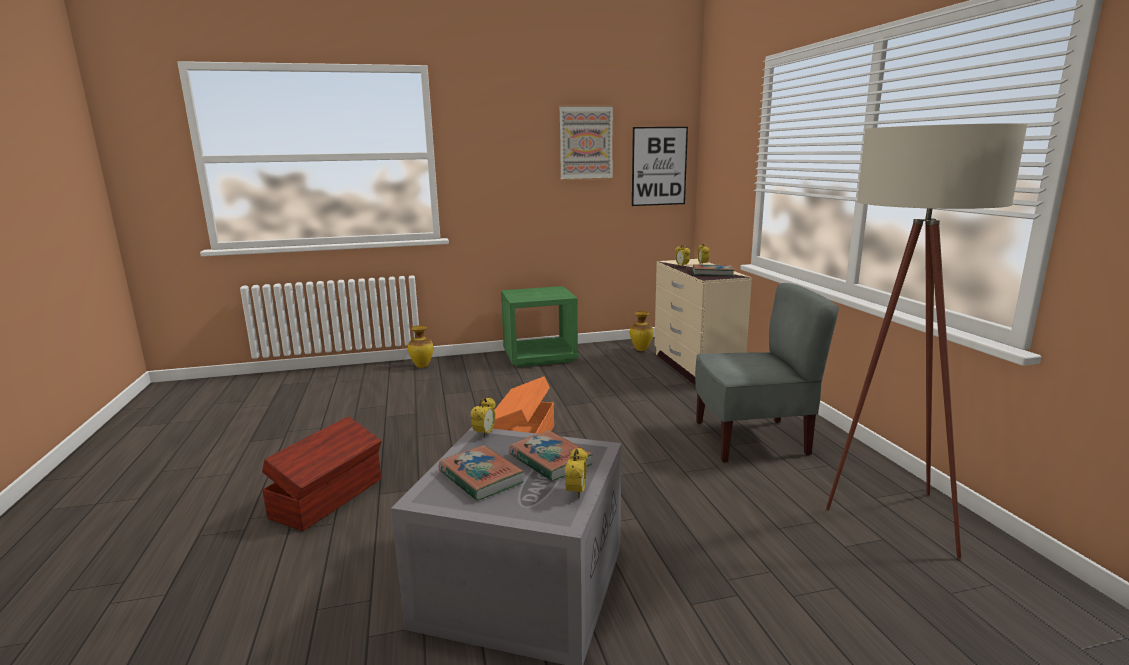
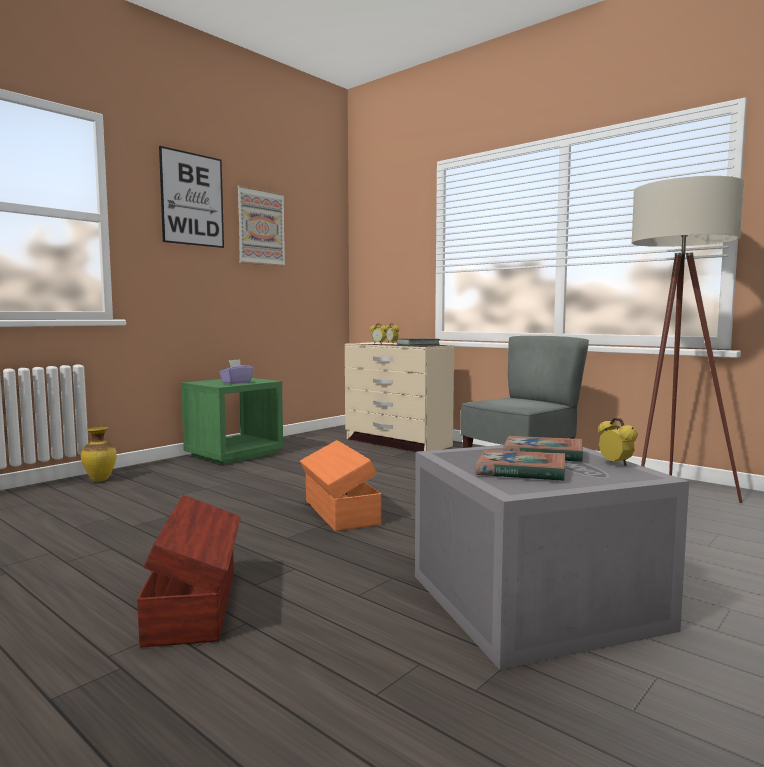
camera: 35 degrees left, 10 degrees down
(484, 434) = (443, 453): alarm clock -> none
(536, 296) = (236, 382): none -> purple tissue box
(641, 349) = (327, 437): vase -> none
(659, 166) = (321, 259): picture -> picture (192, 199)

